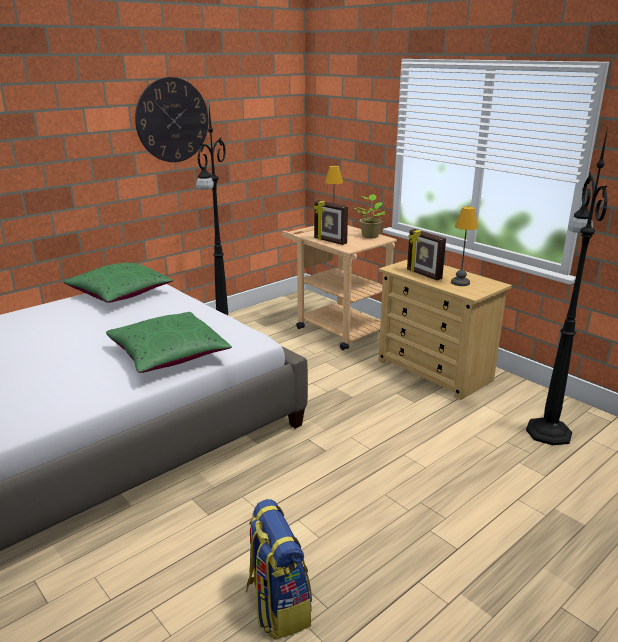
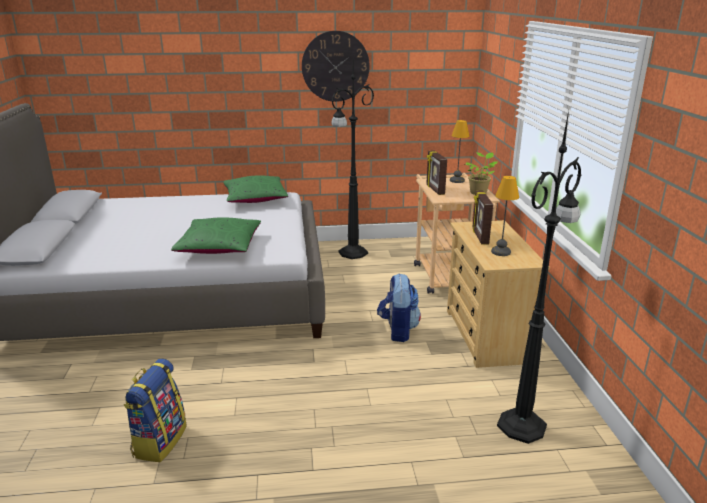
camera: 35 degrees right, 0 degrees up
(361, 392) = (398, 330): none -> backpack

